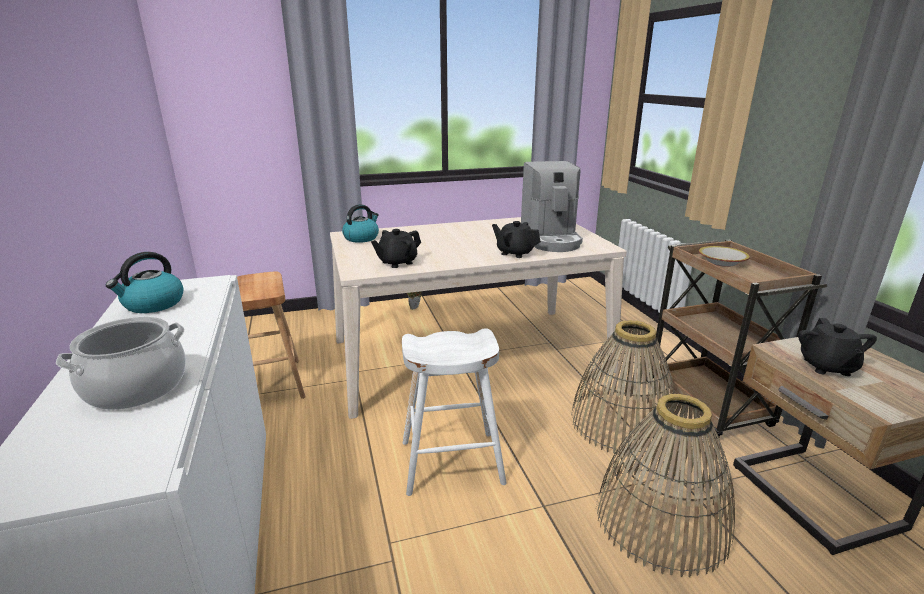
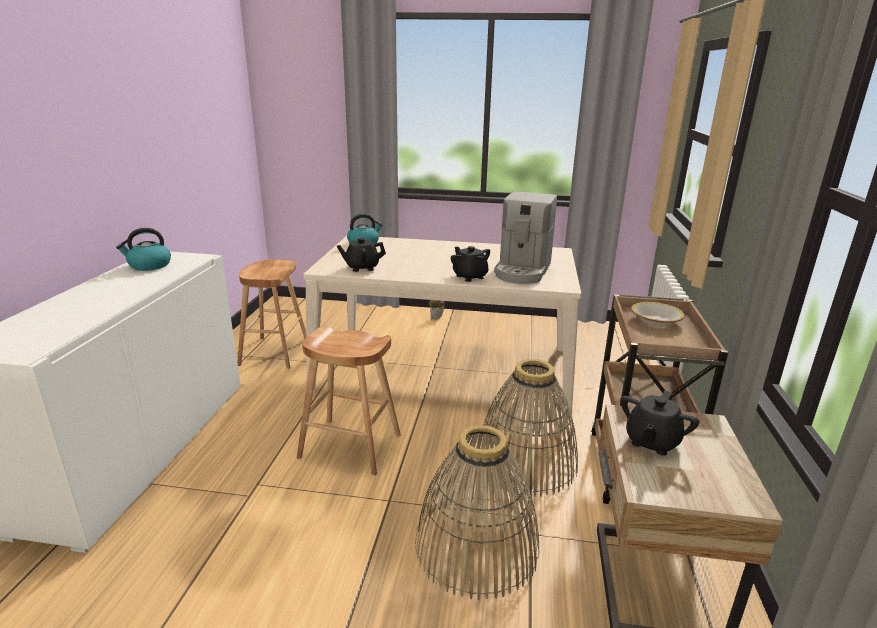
camera: 25 degrees right, 0 degrees up
(136, 386) = (80, 311): cooking pot -> none
(452, 462) = (350, 446): white stool -> brown stool

